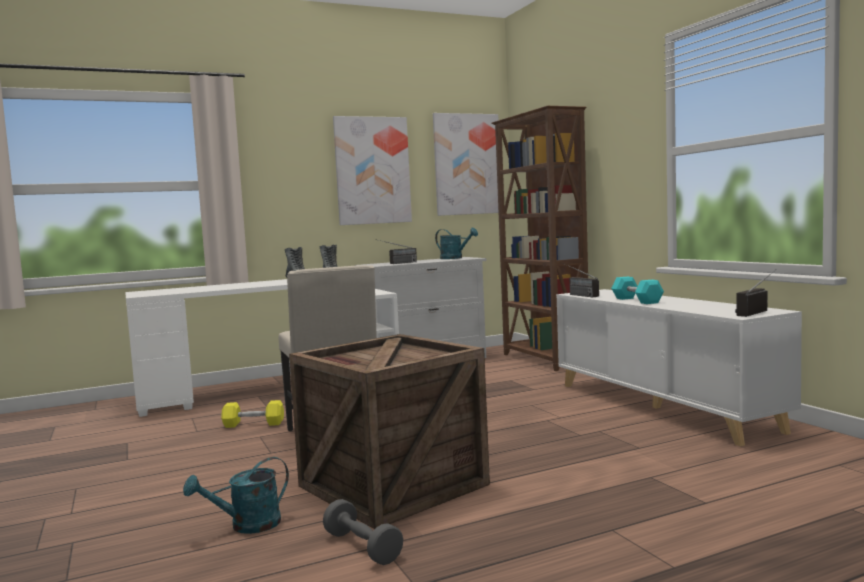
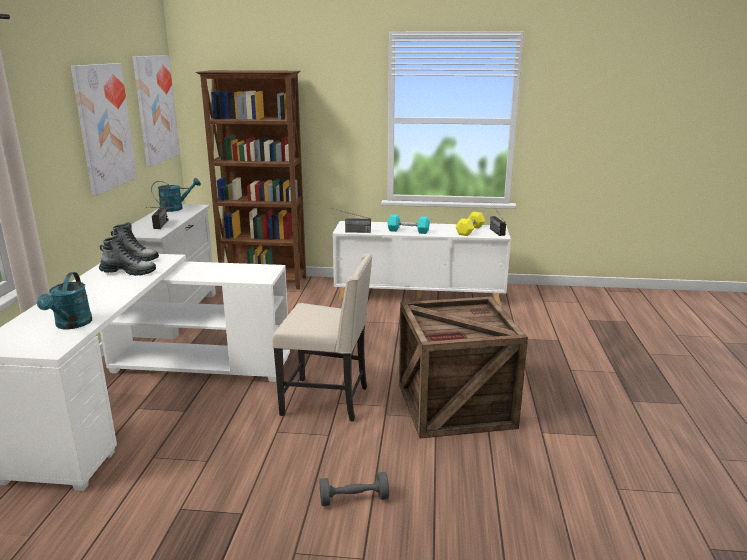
camera: 60 degrees left, 15 degrees up
(247, 526) = (473, 472): turquoise watering can -> turquoise watering can (71, 325)
(253, 424) = (234, 428): yellow dumbbell -> yellow dumbbell (470, 230)
(362, 547) = (540, 438): grey dumbbell -> grey dumbbell (354, 499)

